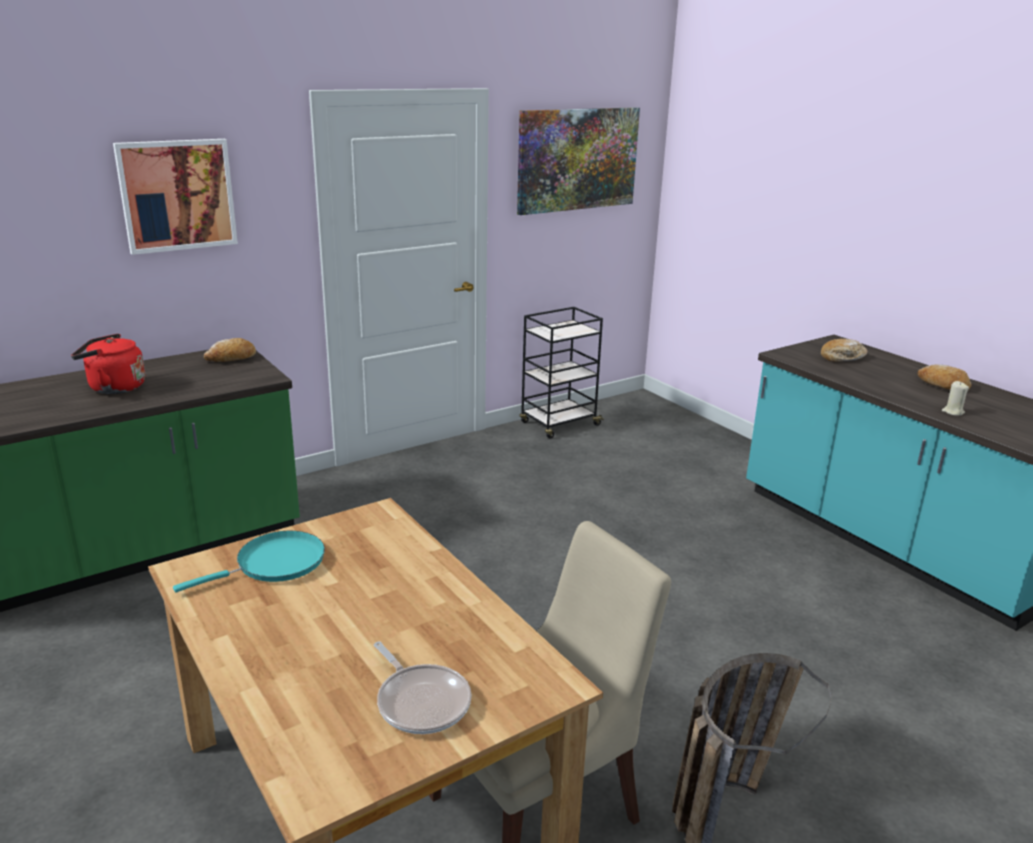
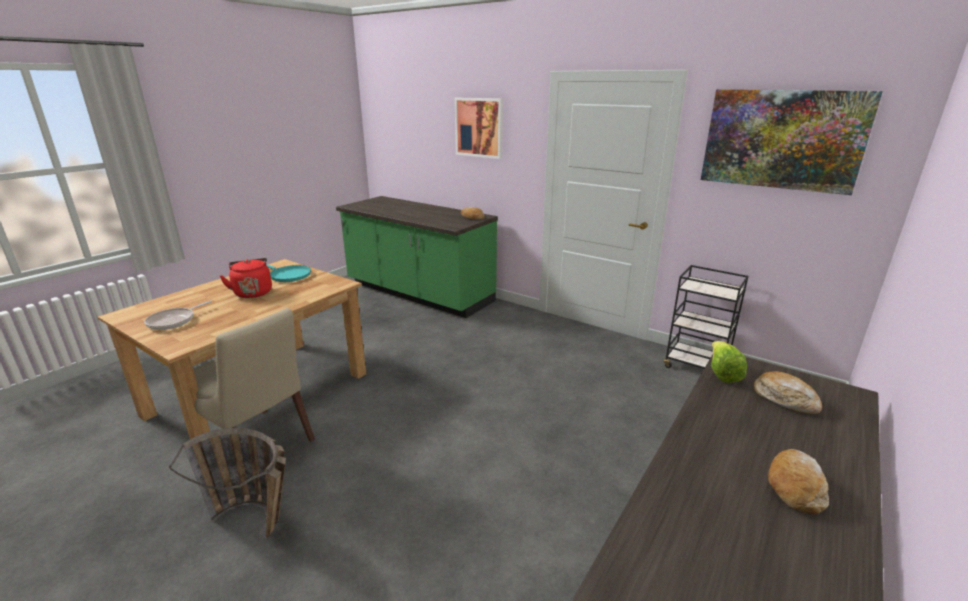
camera: 70 degrees right, 0 degrees up
(113, 388) = (417, 211): red kettle -> red kettle (253, 292)
(802, 362) = (722, 373): none -> lettuce
(952, 412) = (687, 492): beige candle -> none

